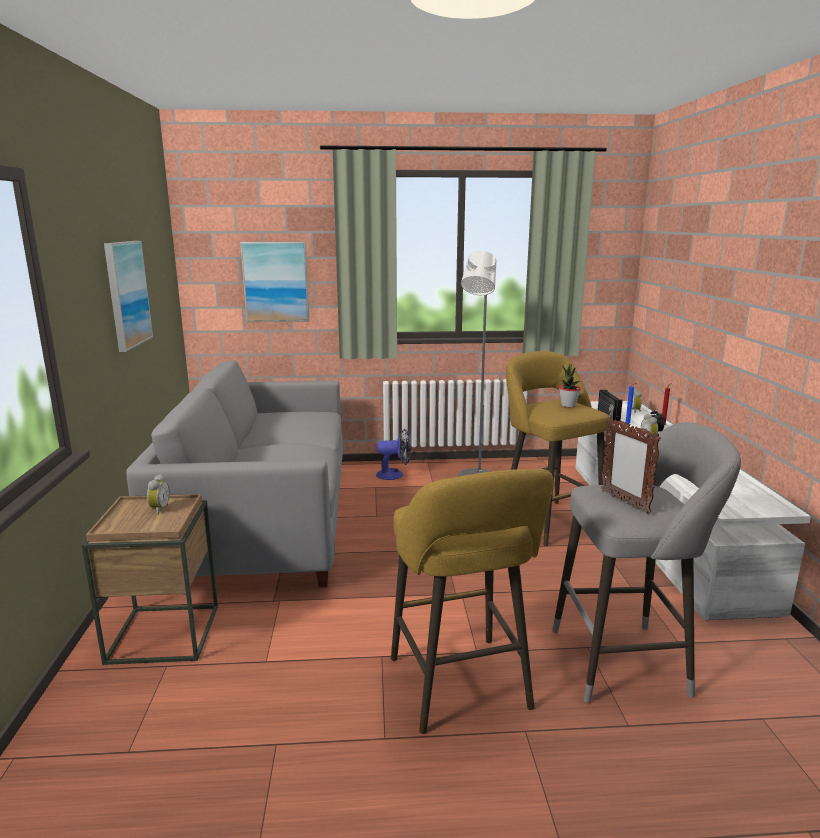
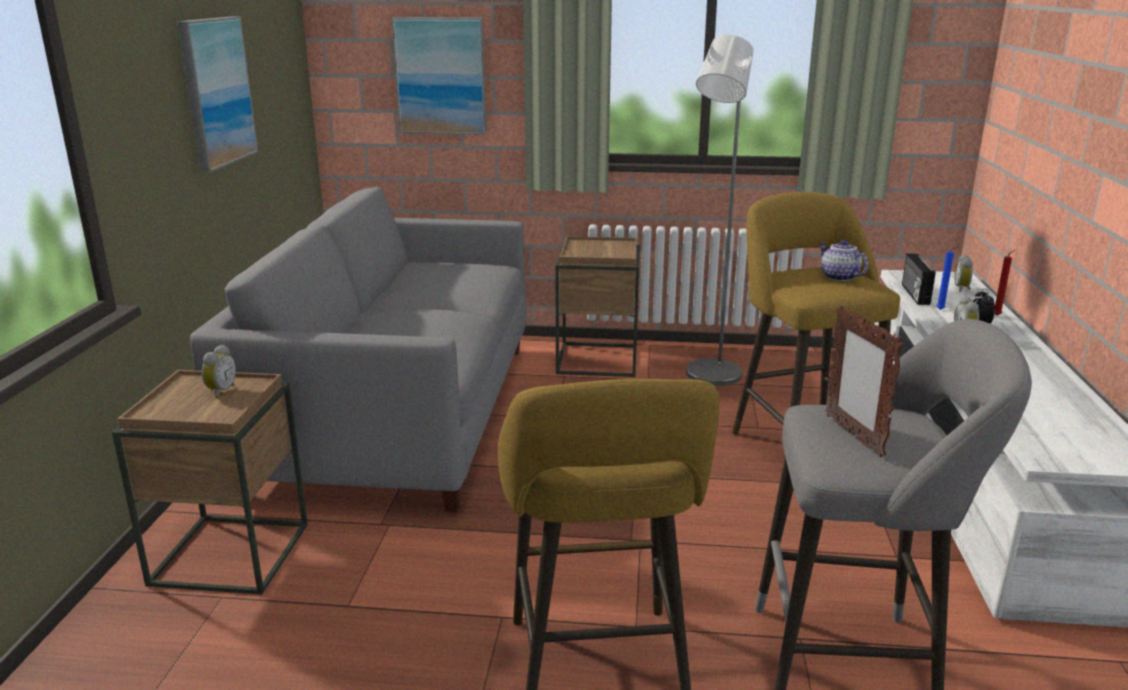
camera: 10 degrees right, 5 degrees up
(394, 474) = (597, 359): fan -> brown side table
(568, 405) = (838, 277): potted plant -> teapot

